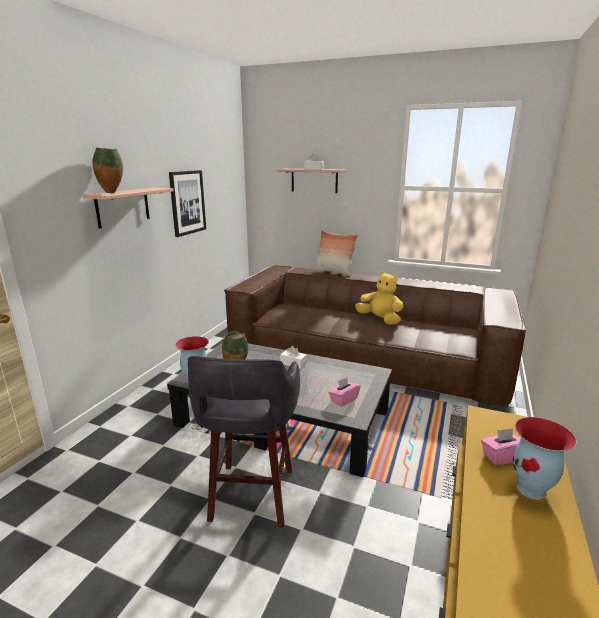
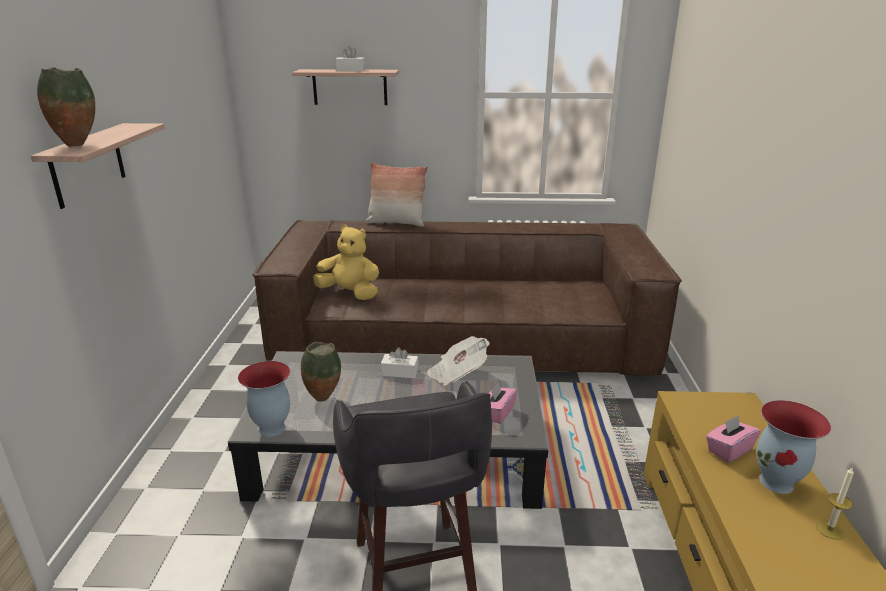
camera: 20 degrees left, 5 degrees up
(187, 202) = (169, 139): picture -> none
(331, 371) = (457, 374): none -> newspaper
(380, 319) = (482, 285): yellow plush toy -> yellow plush toy (349, 293)
(560, 536) = (829, 529): none -> candle

